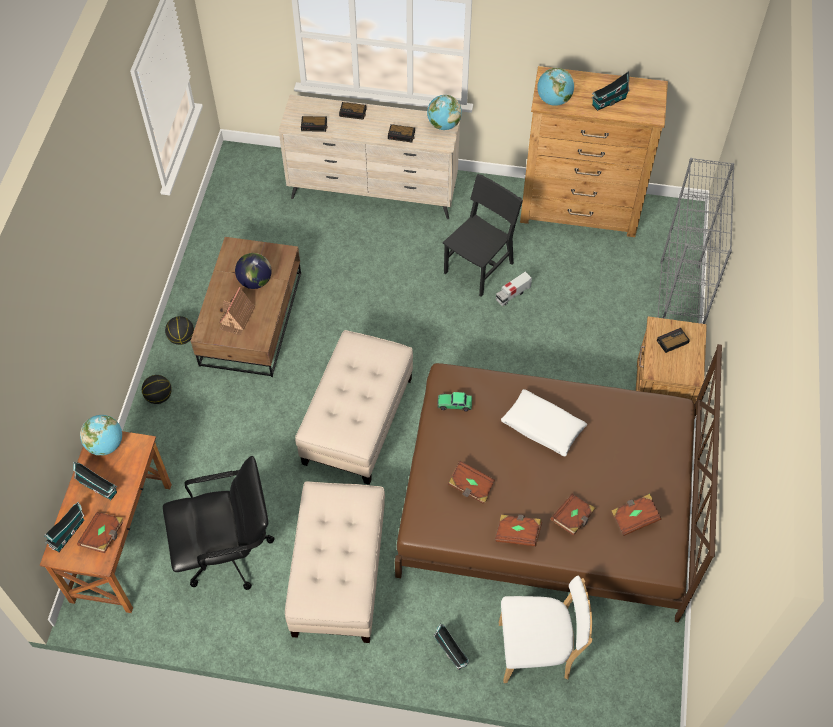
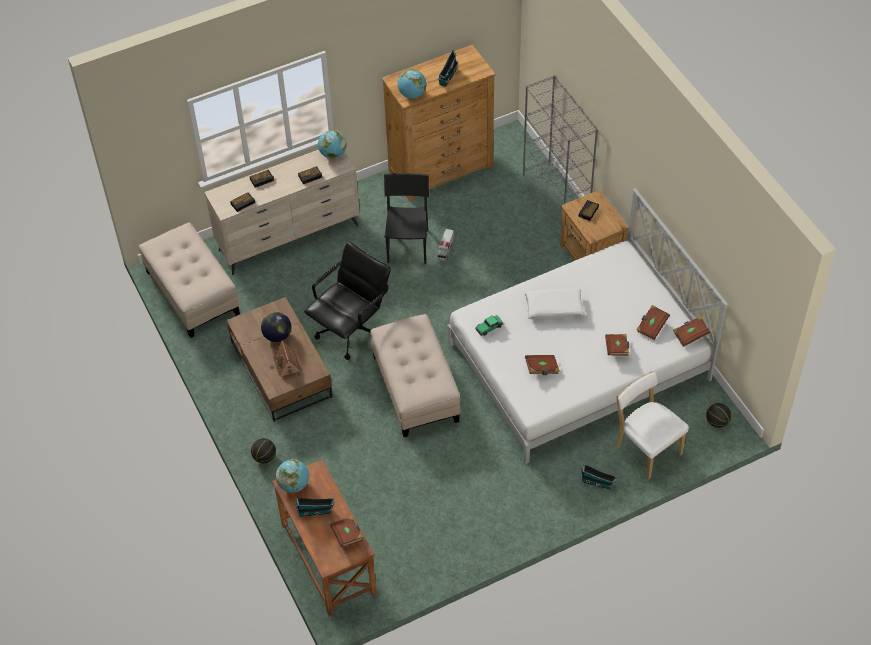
camera: 35 degrees left, 5 degrees down
(68, 532) = (322, 548): toy house -> none
(181, 338) = (243, 411): basketball -> basketball (717, 422)
(228, 552) = (405, 518): black office chair -> black office chair (351, 331)
(339, 573) = (489, 484): beige ottoman -> beige ottoman (193, 292)
(518, 533) = (593, 377): brown book -> brown book (690, 335)
(537, 651) = (646, 448): white chair -> white chair turned 90 degrees counterclockwise
(547, 500) = (577, 361): brown bed -> white bed

